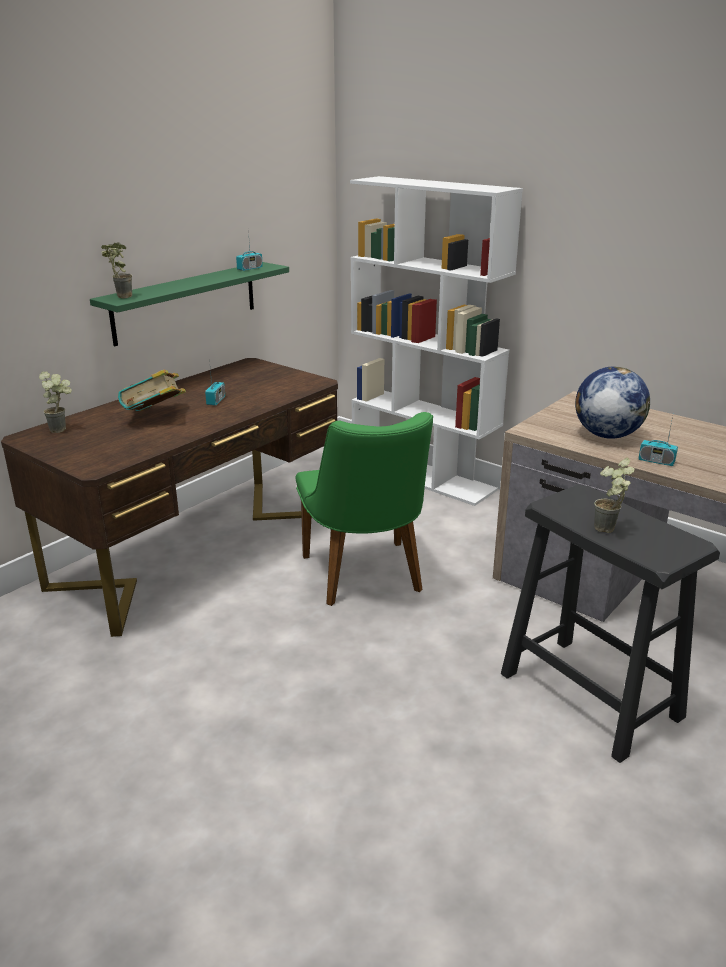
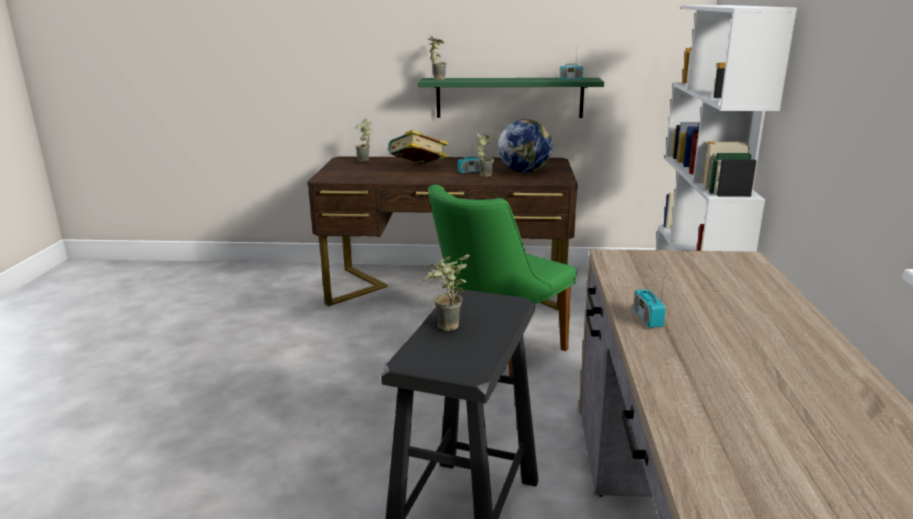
camera: 55 degrees right, 5 degrees down
(240, 399) = (484, 174): none -> potted plant
(606, 435) = (669, 285): globe -> globe (524, 172)

